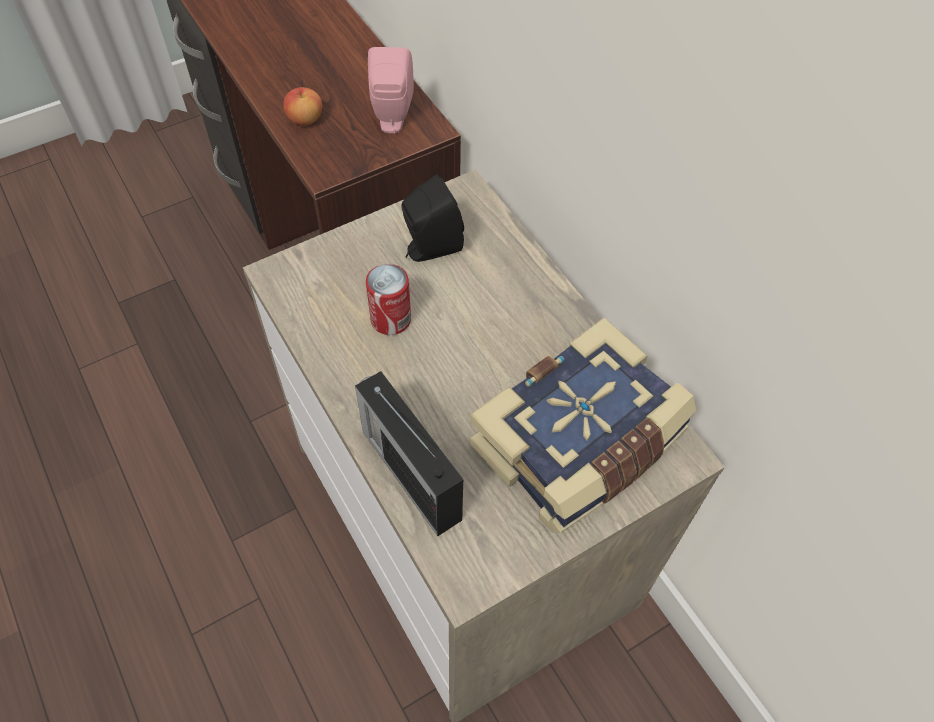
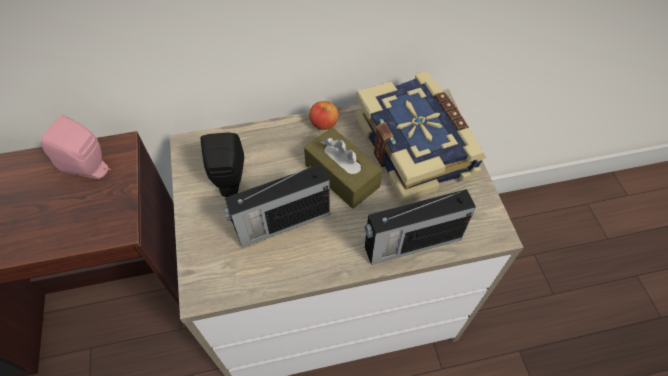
camera: 70 degrees left, 0 degrees up
(305, 119) = (48, 230): apple -> apple (324, 123)
(391, 319) = (281, 223): can -> radio
(488, 364) = (342, 176): none -> brown tissue box

